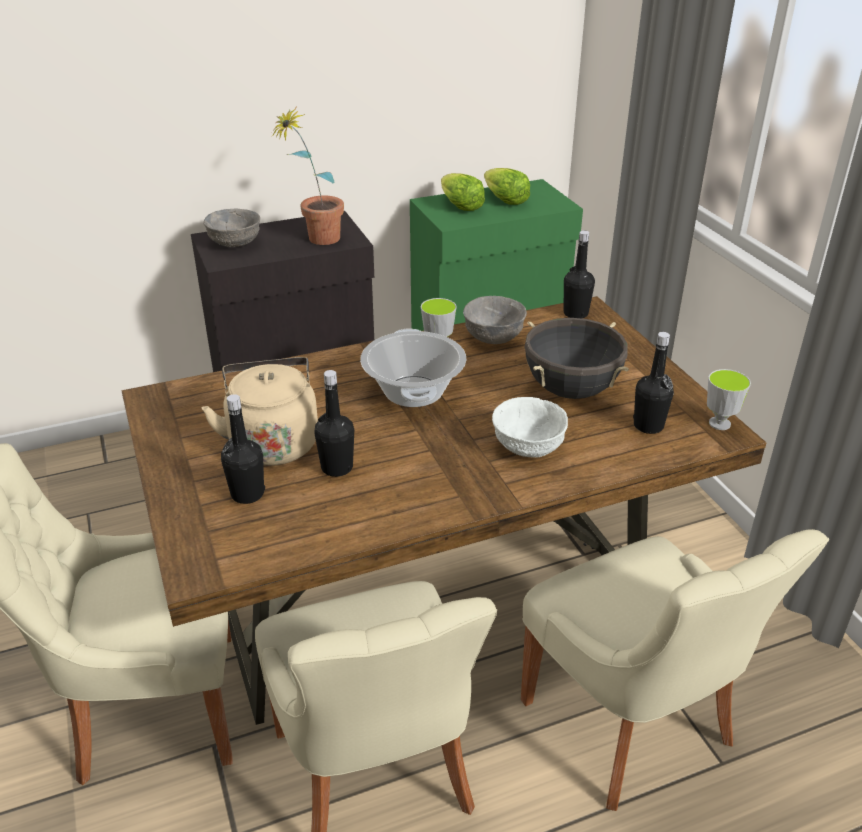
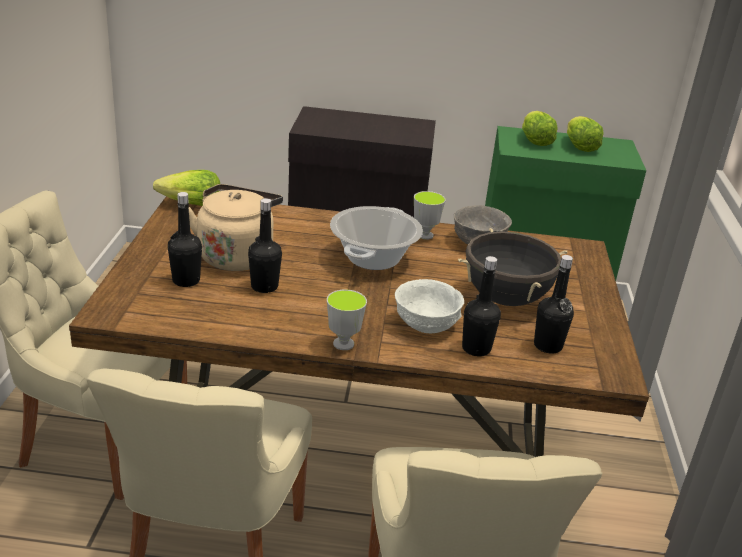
camera: 25 degrees right, 5 degrees down
(162, 397) = (190, 204): none -> lettuce
(234, 244) = (327, 120): grey bowl -> none
(316, 241) = (390, 134): potted plant -> none
(575, 313) = (569, 247): black bottle -> black bottle (476, 348)
(719, 423) = (617, 367): cup -> cup (343, 344)

